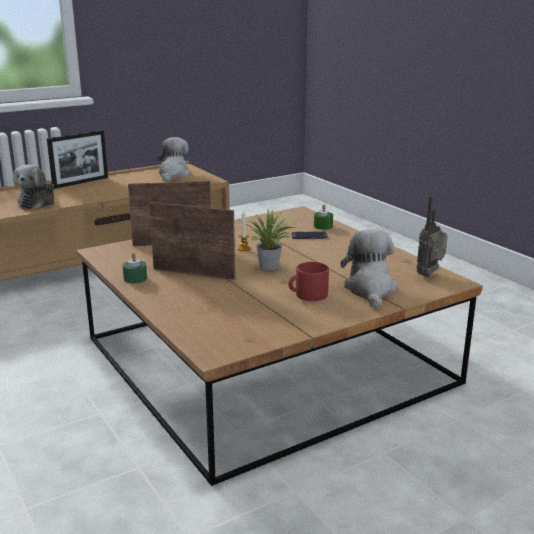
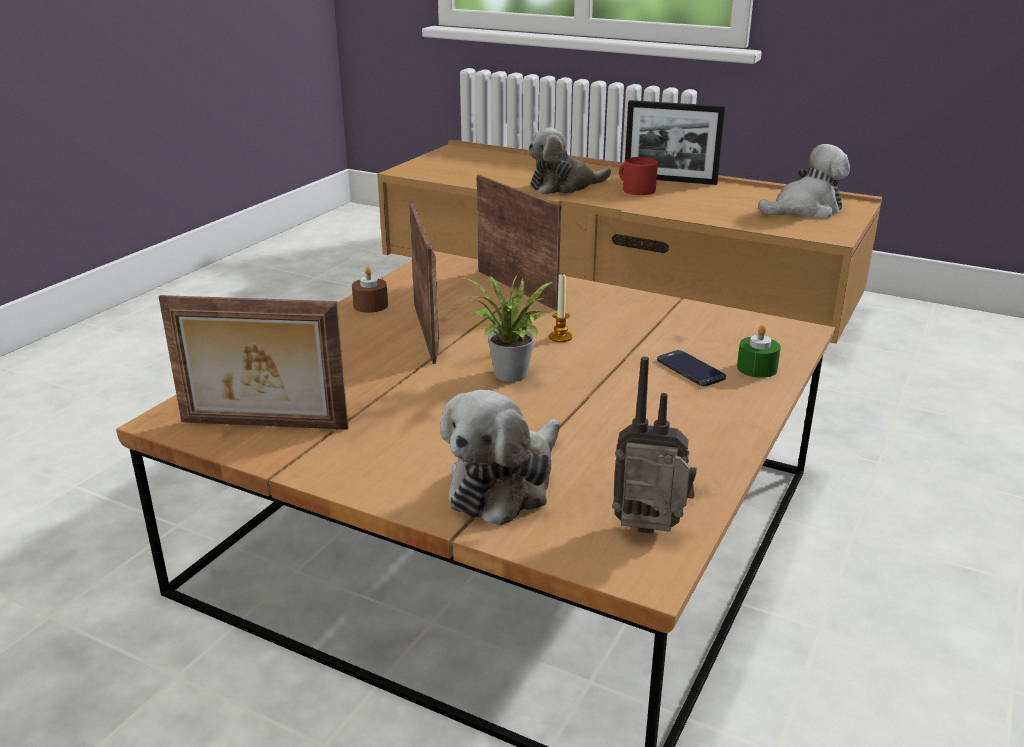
camera: 60 degrees right, 5 degrees up
(135, 278) = (370, 305): green candle -> brown candle
(254, 330) = (263, 426): none -> picture frame
(307, 295) = (427, 433): red mug -> red mug (635, 189)
(370, 290) = (505, 484): plush toy -> plush toy turned 150 degrees clockwise

